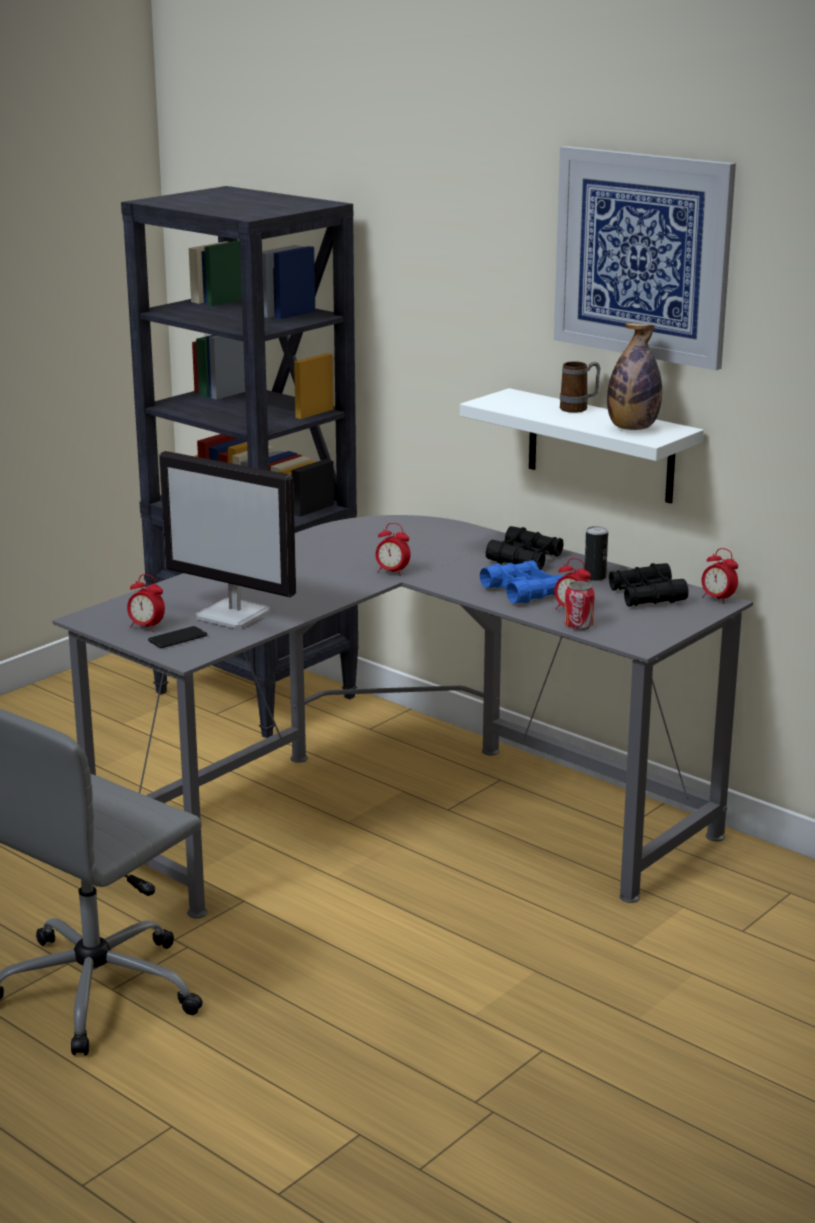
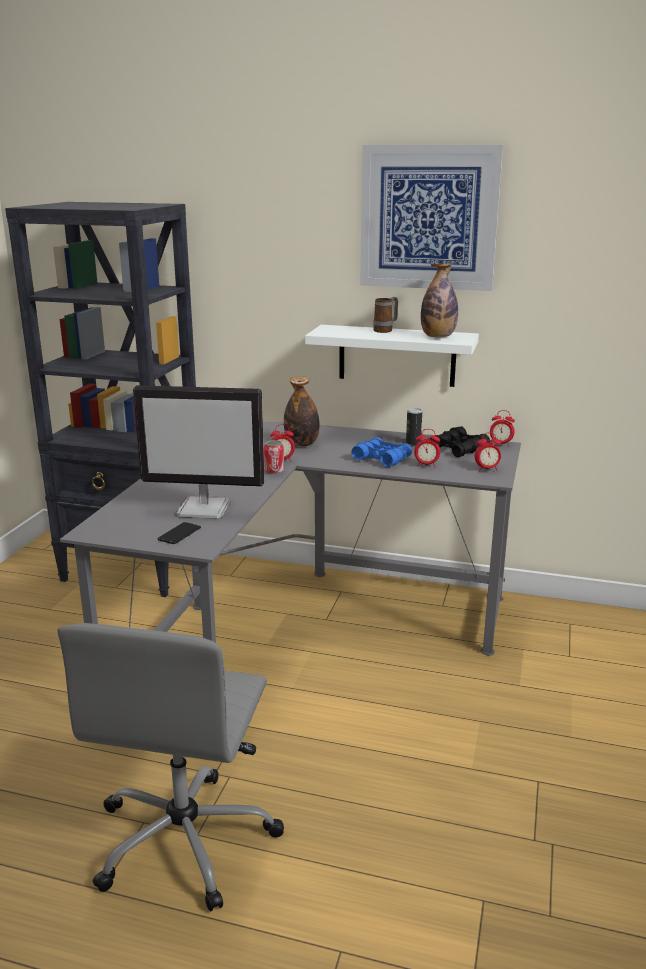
camera: 25 degrees left, 0 degrees up
(146, 627) = (145, 530): alarm clock -> alarm clock (487, 469)
(442, 555) = (302, 444): none -> bottle
(525, 559) = (356, 438): black binoculars -> none
(578, 625) = (443, 474): can -> can (274, 471)

